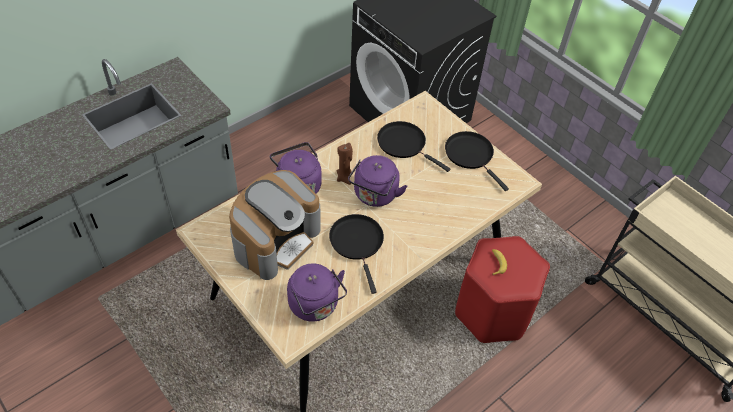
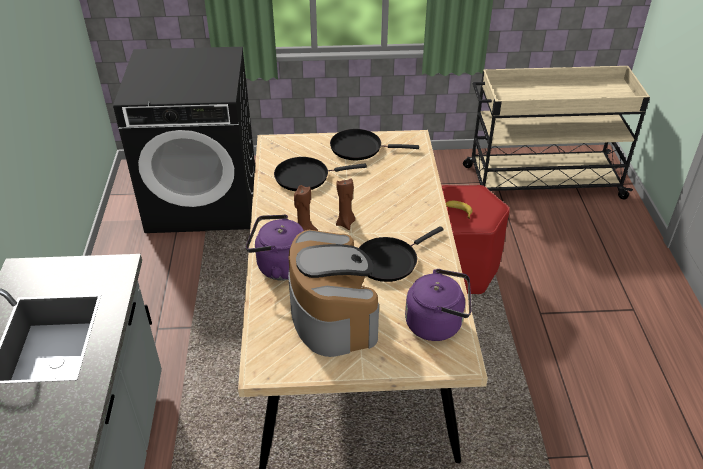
camera: 50 degrees left, 10 degrees down
(357, 243) = (389, 260): black frying pan -> black frying pan turned 60 degrees counterclockwise
(374, 196) = (346, 223): purple kettle -> brown candle

